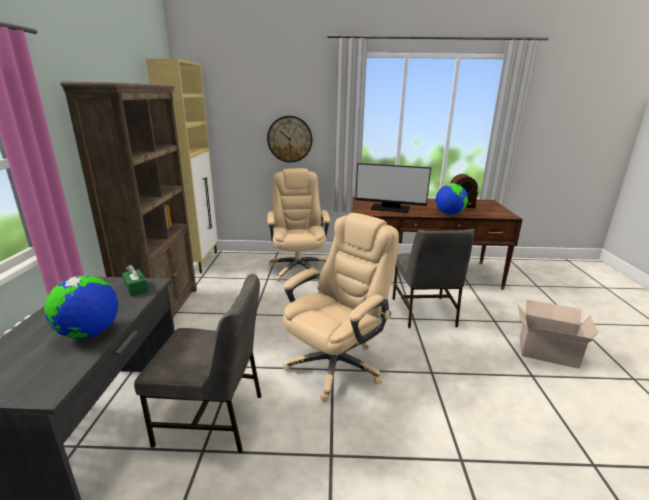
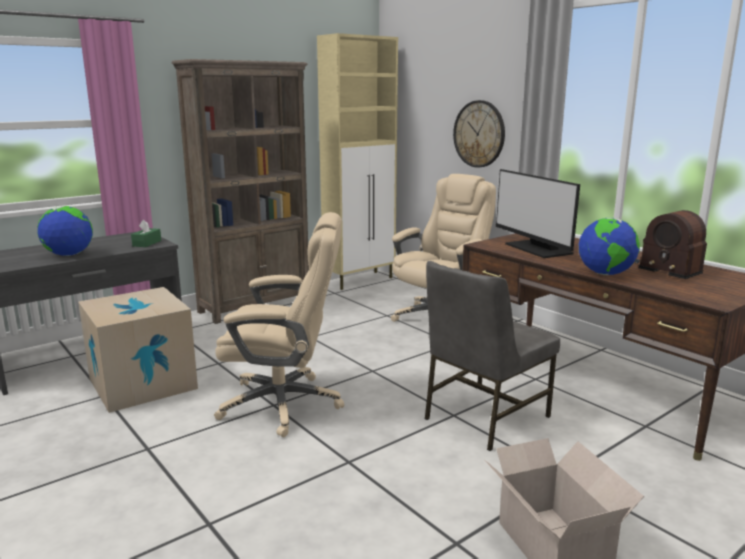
camera: 50 degrees right, 5 degrees down
(213, 418) = (142, 383): grey chair -> cardboard box

